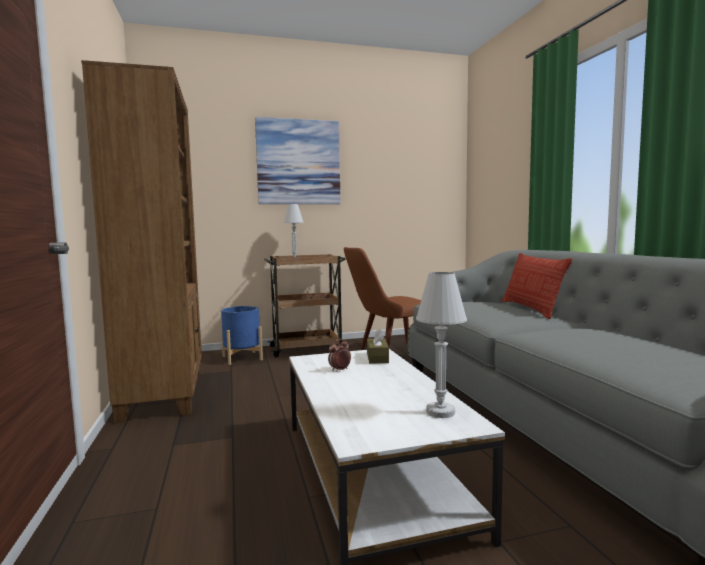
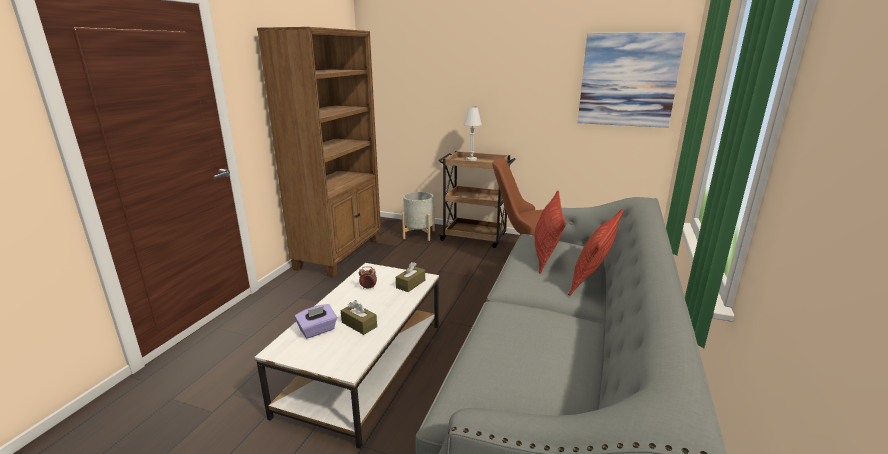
camera: 35 degrees right, 15 degrees up
(242, 358) = (419, 234): blue planter -> grey planter
(298, 162) = (487, 62): picture -> picture (628, 80)
(364, 411) = (317, 330): none -> purple tissue box
(398, 394) = (359, 324): none -> brown tissue box
(440, 412) = (352, 350): white table lamp -> none
(470, 305) = (546, 252): none -> pillow

